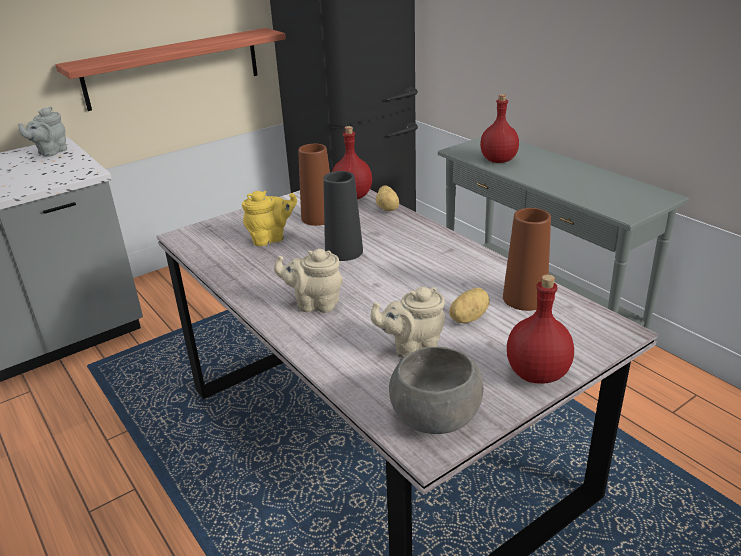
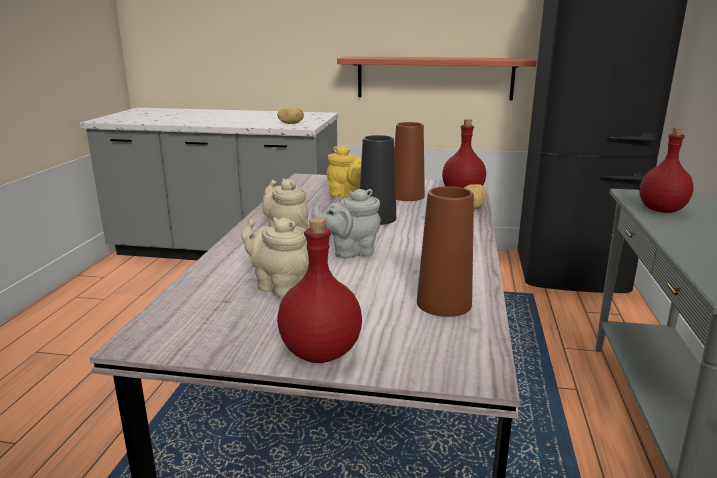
camera: 45 degrees right, 10 degrees down
(51, 152) = (311, 116): grey teapot -> grey teapot (350, 252)
(435, 414) = (192, 328): grey bowl -> none
(467, 318) = (363, 291): potato -> potato (291, 123)

